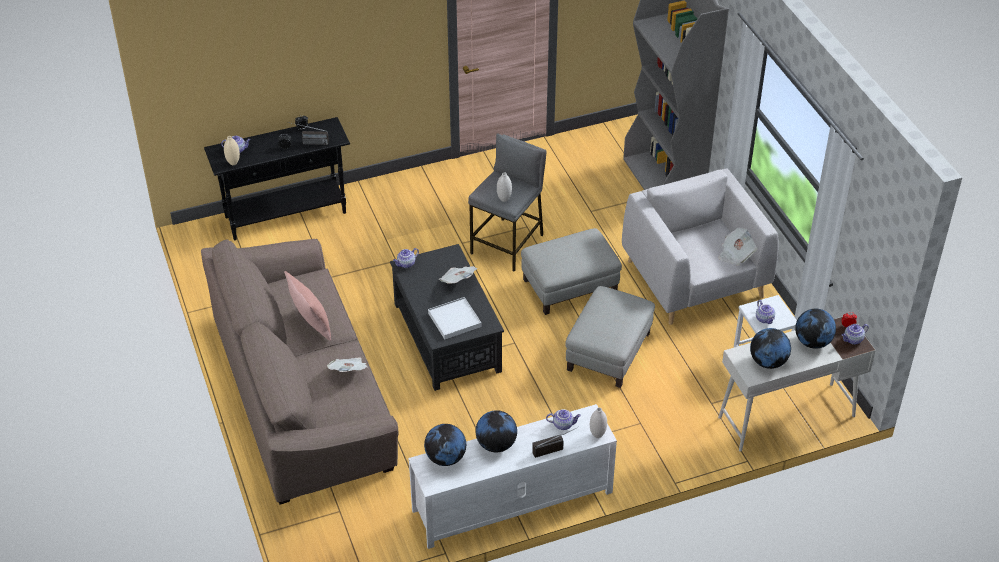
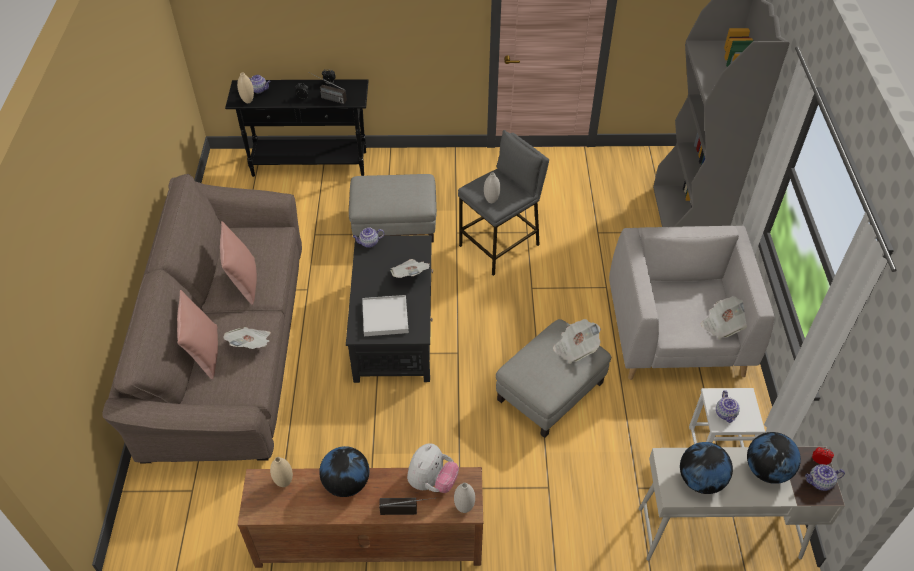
camera: 20 degrees right, 5 degrees up
(311, 389) = (204, 353): none -> pink pillow
(445, 458) = (284, 482): globe -> beige vase
(511, 501) = (368, 539): white tv stand -> brown tv stand
(563, 424) = (432, 481): teapot -> plush toy
(570, 286) = (542, 306): grey ottoman -> grey ottoman (394, 223)
(624, 304) = (575, 348): none -> newspaper

